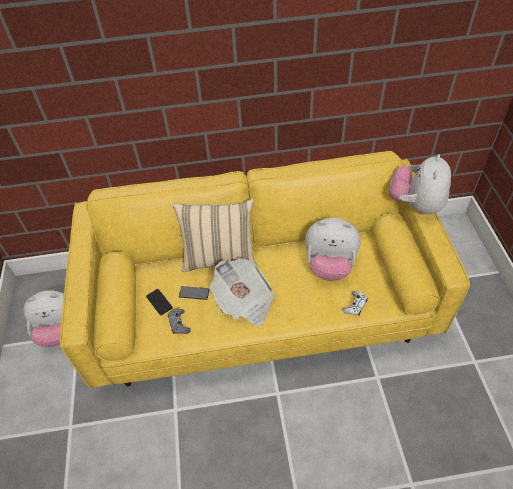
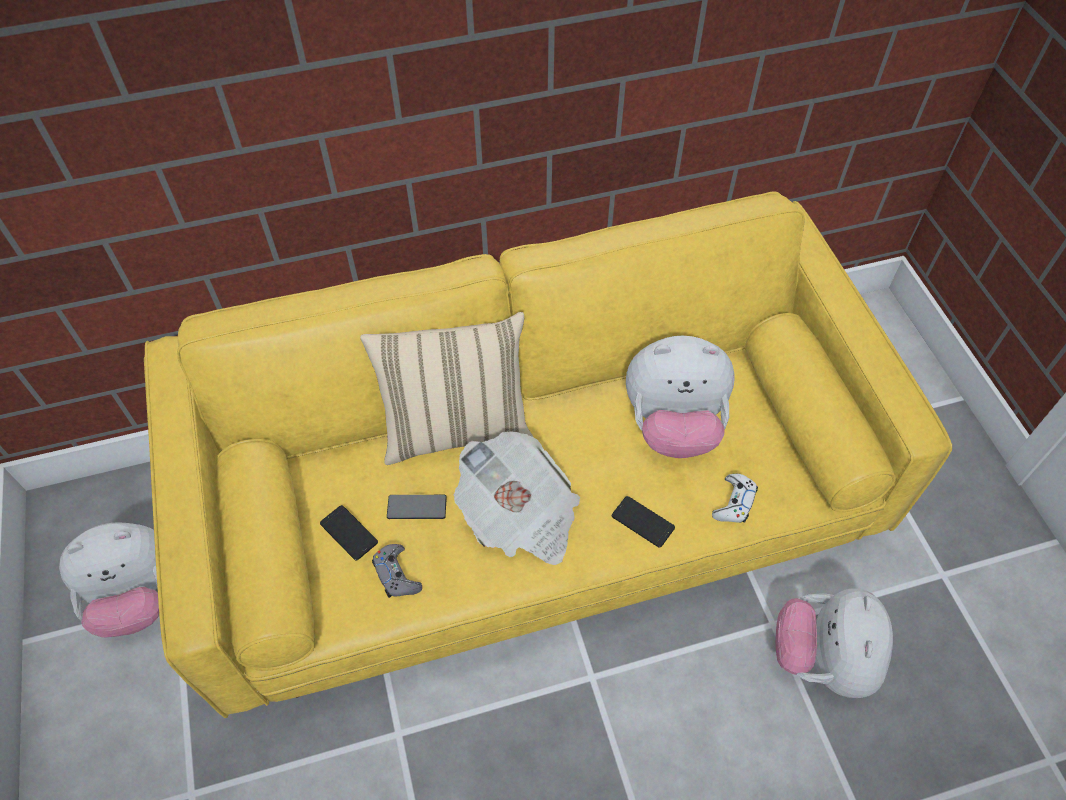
camera: 10 degrees left, 5 degrees up
(306, 310) = (642, 522): none -> phone
(415, 205) = (829, 295): plush toy -> plush toy (822, 658)

